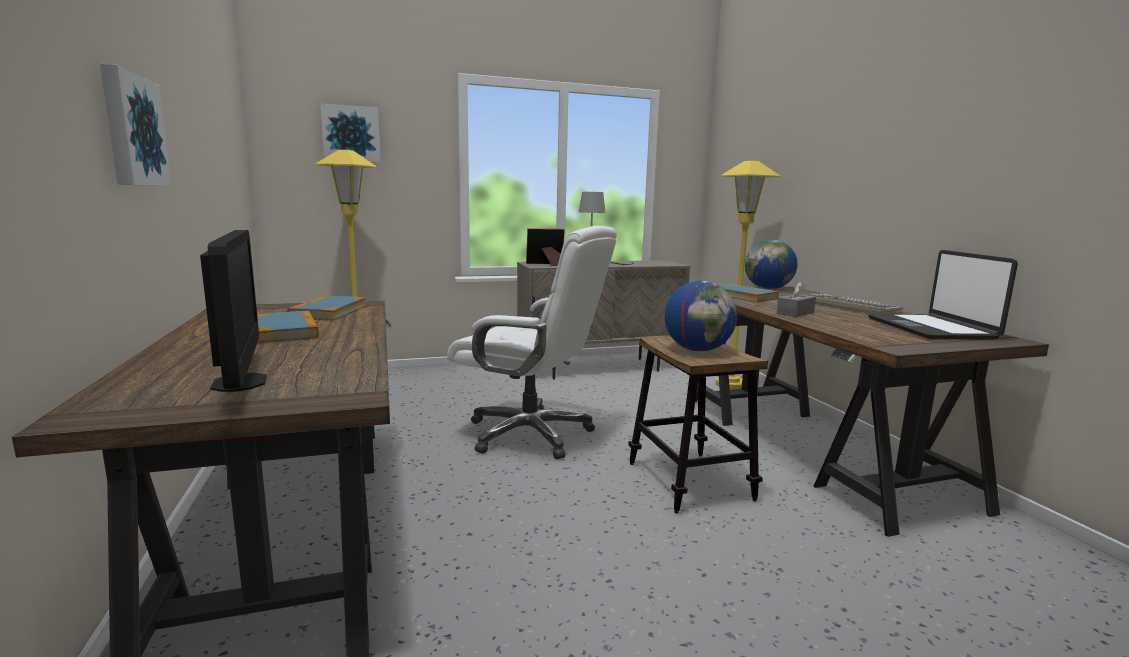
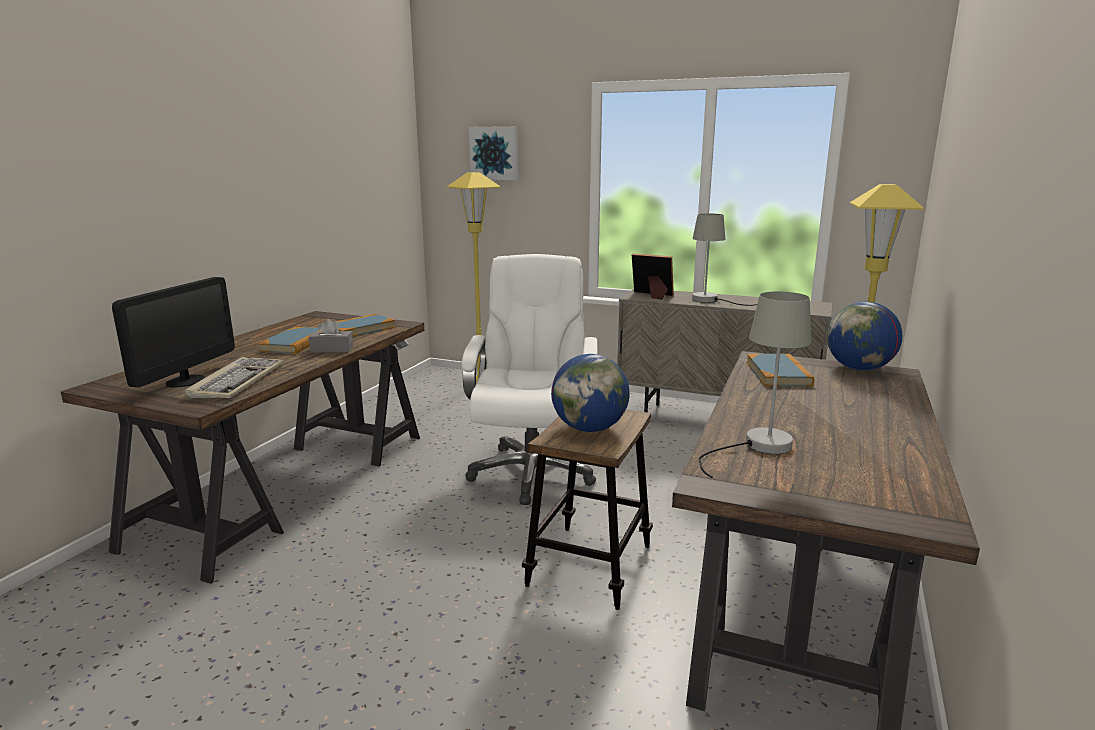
camera: 40 degrees right, 5 degrees up
(131, 131) = (215, 198): picture -> none
(531, 434) = (532, 472): white office chair -> white office chair turned 150 degrees counterclockwise
(795, 313) = (757, 411): grey tissue box -> grey tissue box (332, 349)
(845, 306) = (872, 416): keyboard -> keyboard (237, 381)
(854, 328) = (757, 447): none -> grey table lamp
(931, 328) = (871, 476): laptop -> none

